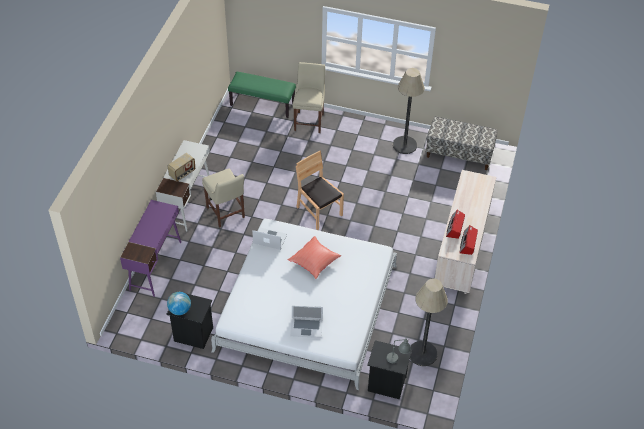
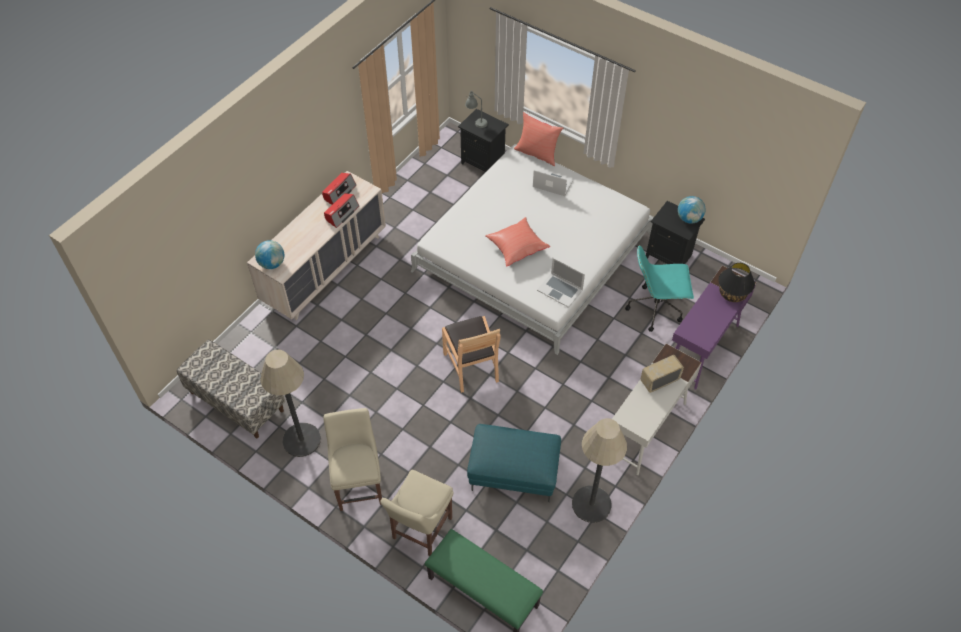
camera: 160 degrees left, 5 degrees up
(138, 243) = (732, 293): none -> black table lamp
(196, 287) = (656, 308): none -> turquoise office chair
(226, 214) = (596, 397): beige chair -> beige chair (359, 484)
(266, 159) = (513, 474): none -> turquoise ottoman
(331, 356) = (537, 153): none -> red pillow
(422, 353) = (433, 179): floor lamp -> floor lamp (591, 504)
(478, 180) = (272, 263): none -> globe

